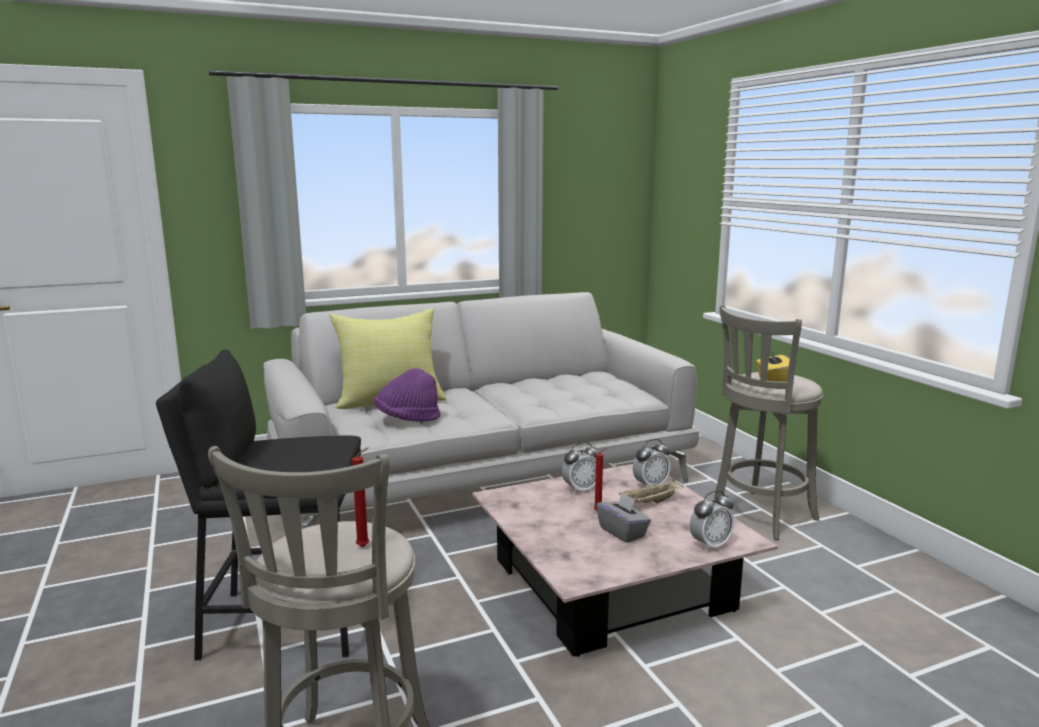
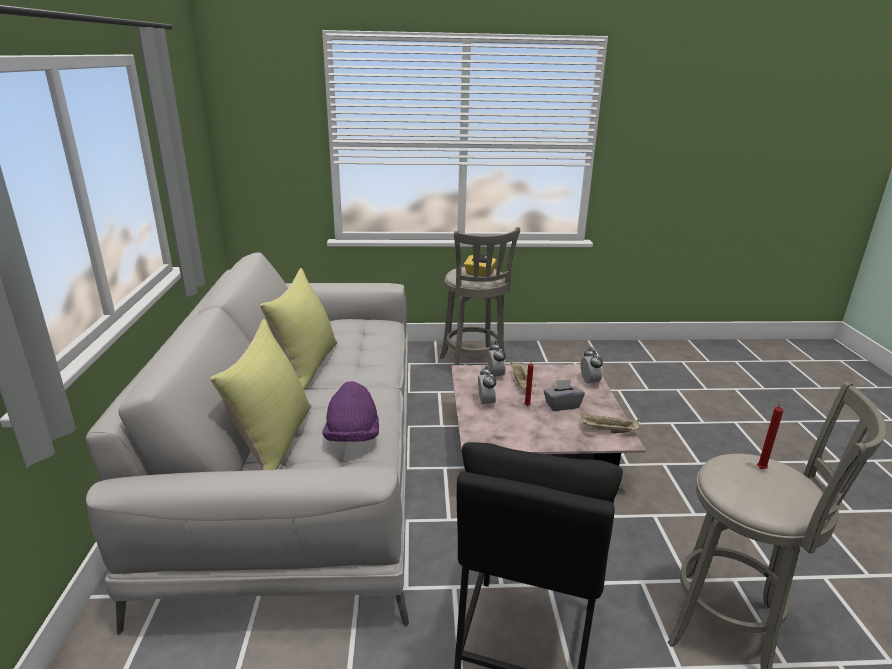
camera: 70 degrees left, 10 degrees up
(517, 387) = (306, 364): none -> yellow pillow
(588, 567) = (607, 430): none -> beige tray

